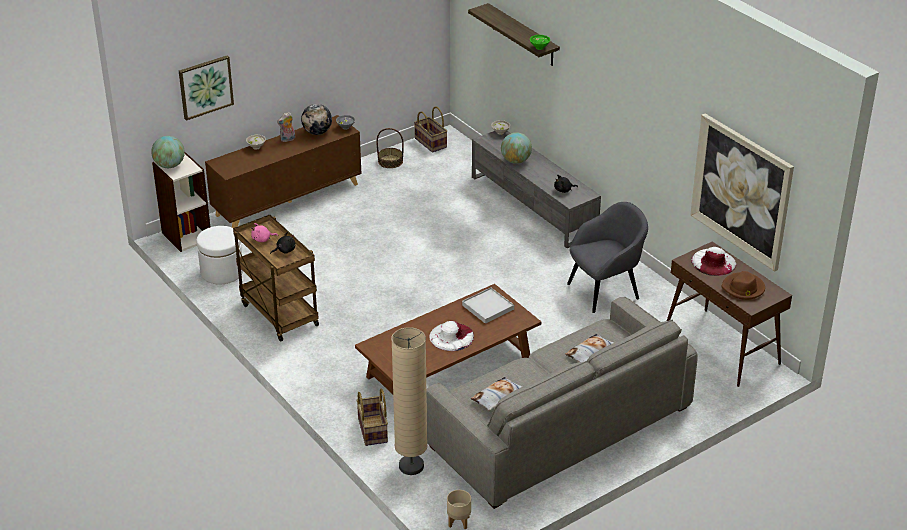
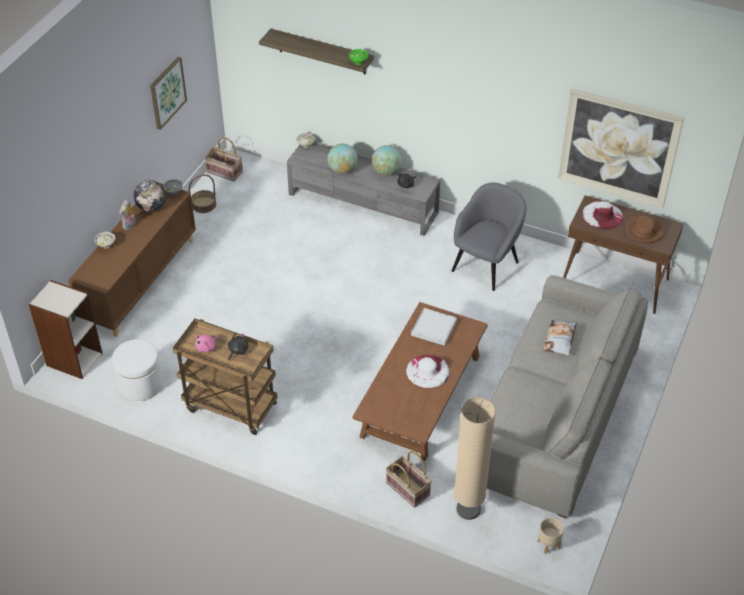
camera: 30 degrees left, 10 degrees up
(169, 165) = (50, 302): globe -> globe (386, 171)
(205, 87) = (55, 209): picture -> picture (167, 92)
(497, 397) = (523, 417): pillow -> none

